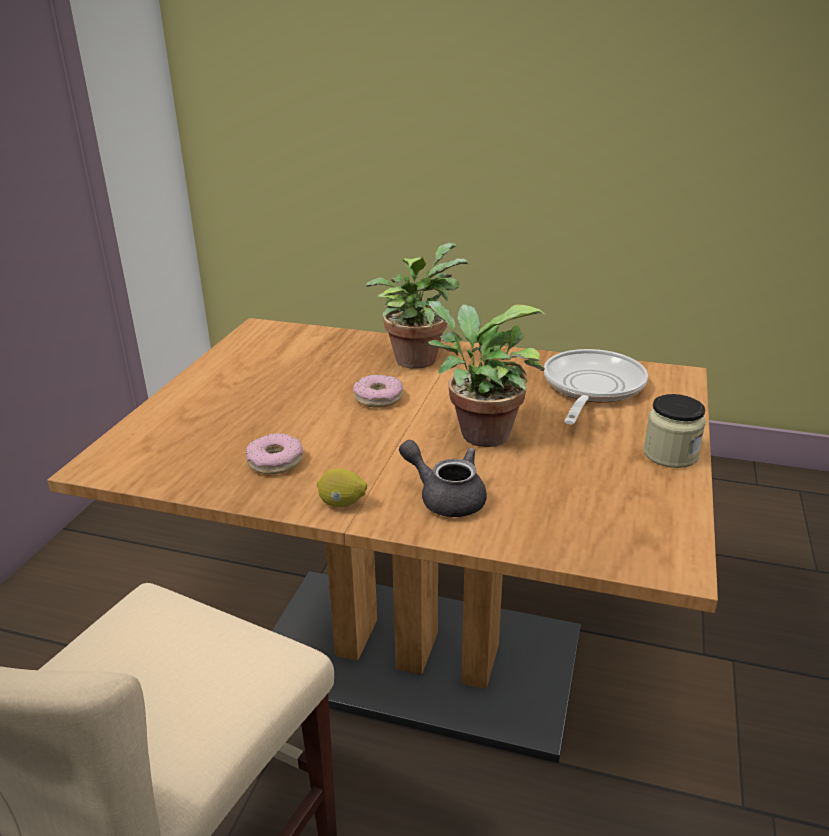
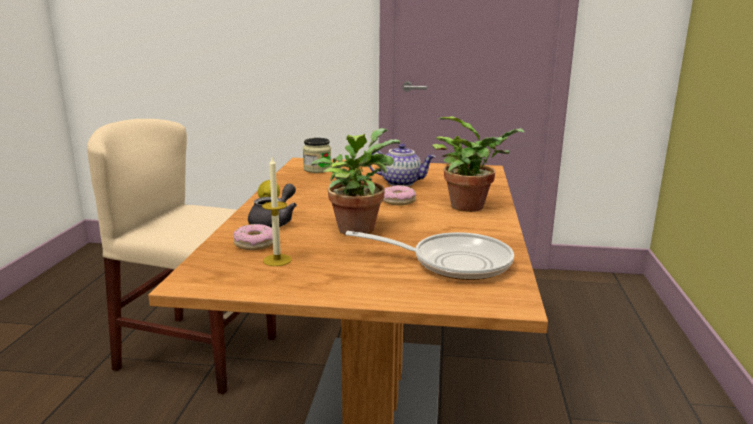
camera: 80 degrees right, 10 degrees down
(275, 461) = (311, 187): donut -> donut (255, 243)
(293, 388) = (401, 182): none -> teapot
(593, 495) = (277, 260): none -> candle
(670, 454) = (341, 289): jar -> jar (317, 169)

